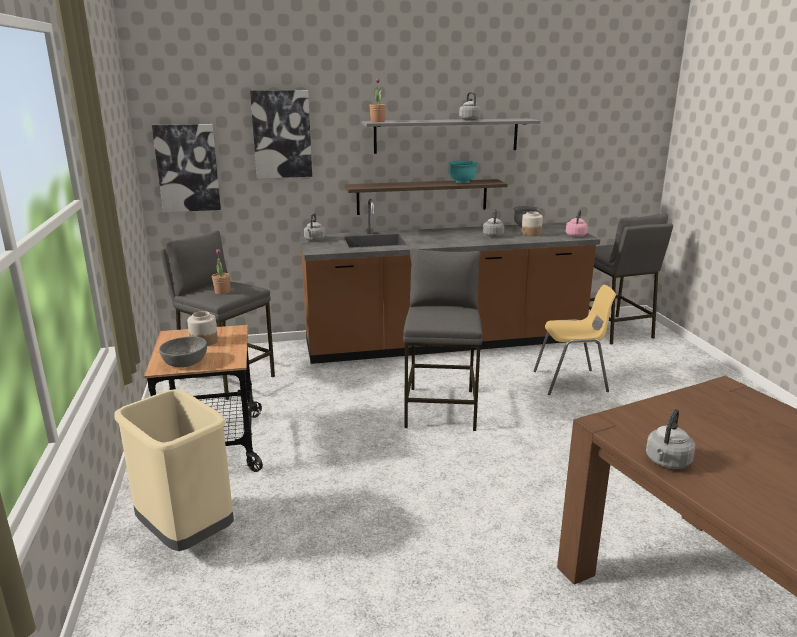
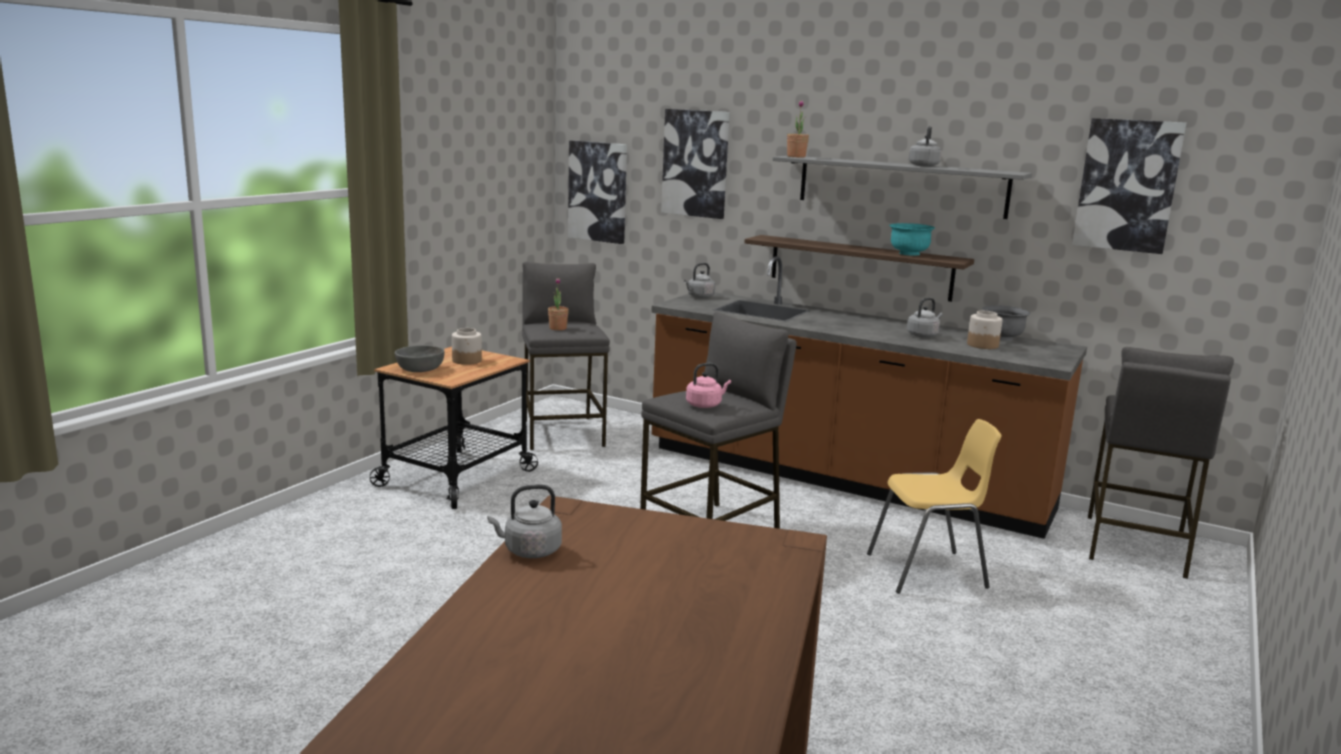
camera: 40 degrees right, 5 degrees down
(185, 533) = (333, 525): beige trash can -> none
(571, 382) = (928, 572): yellow chair -> yellow chair turned 45 degrees counterclockwise
(576, 235) = (1046, 360): pink kettle -> pink kettle (705, 405)
(581, 121) = (1127, 185): none -> picture

